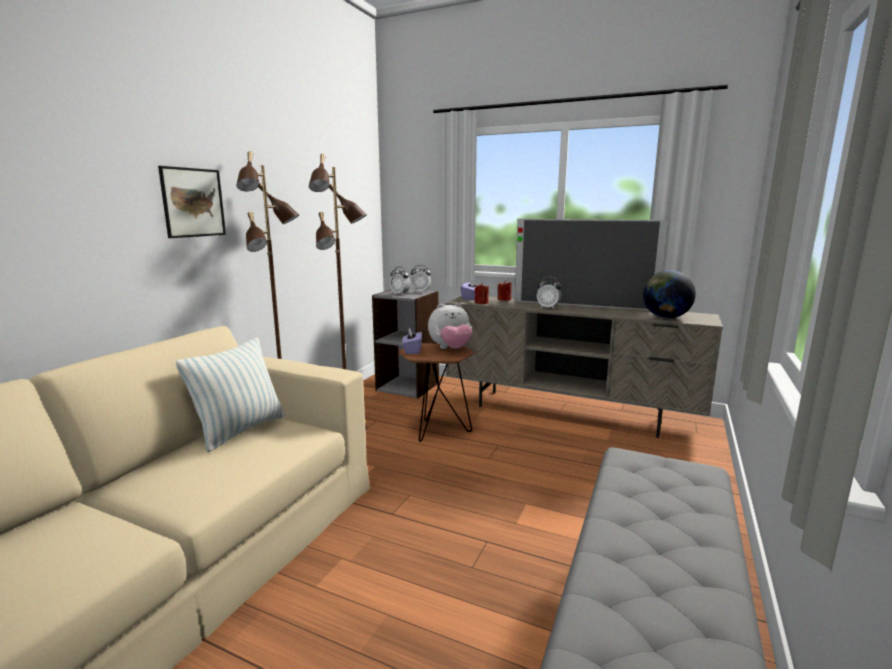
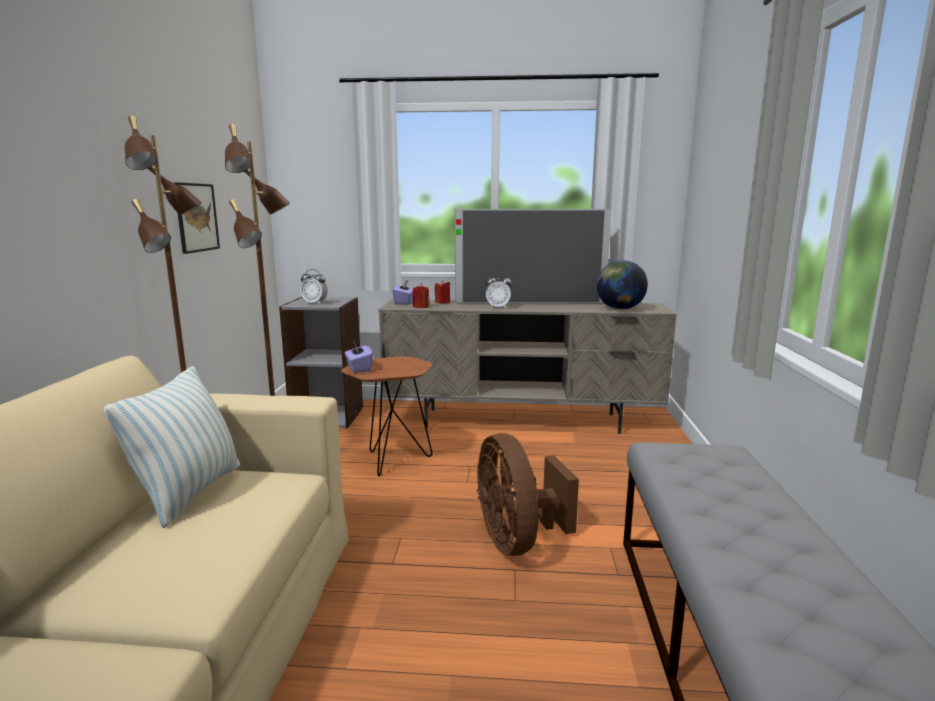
camera: 20 degrees left, 0 degrees up
(193, 202) = (60, 184): picture -> picture (196, 217)
(421, 292) = (337, 299): alarm clock -> none
(450, 349) = (403, 362): plush toy -> none
(503, 517) = (517, 540): none -> brown fan

